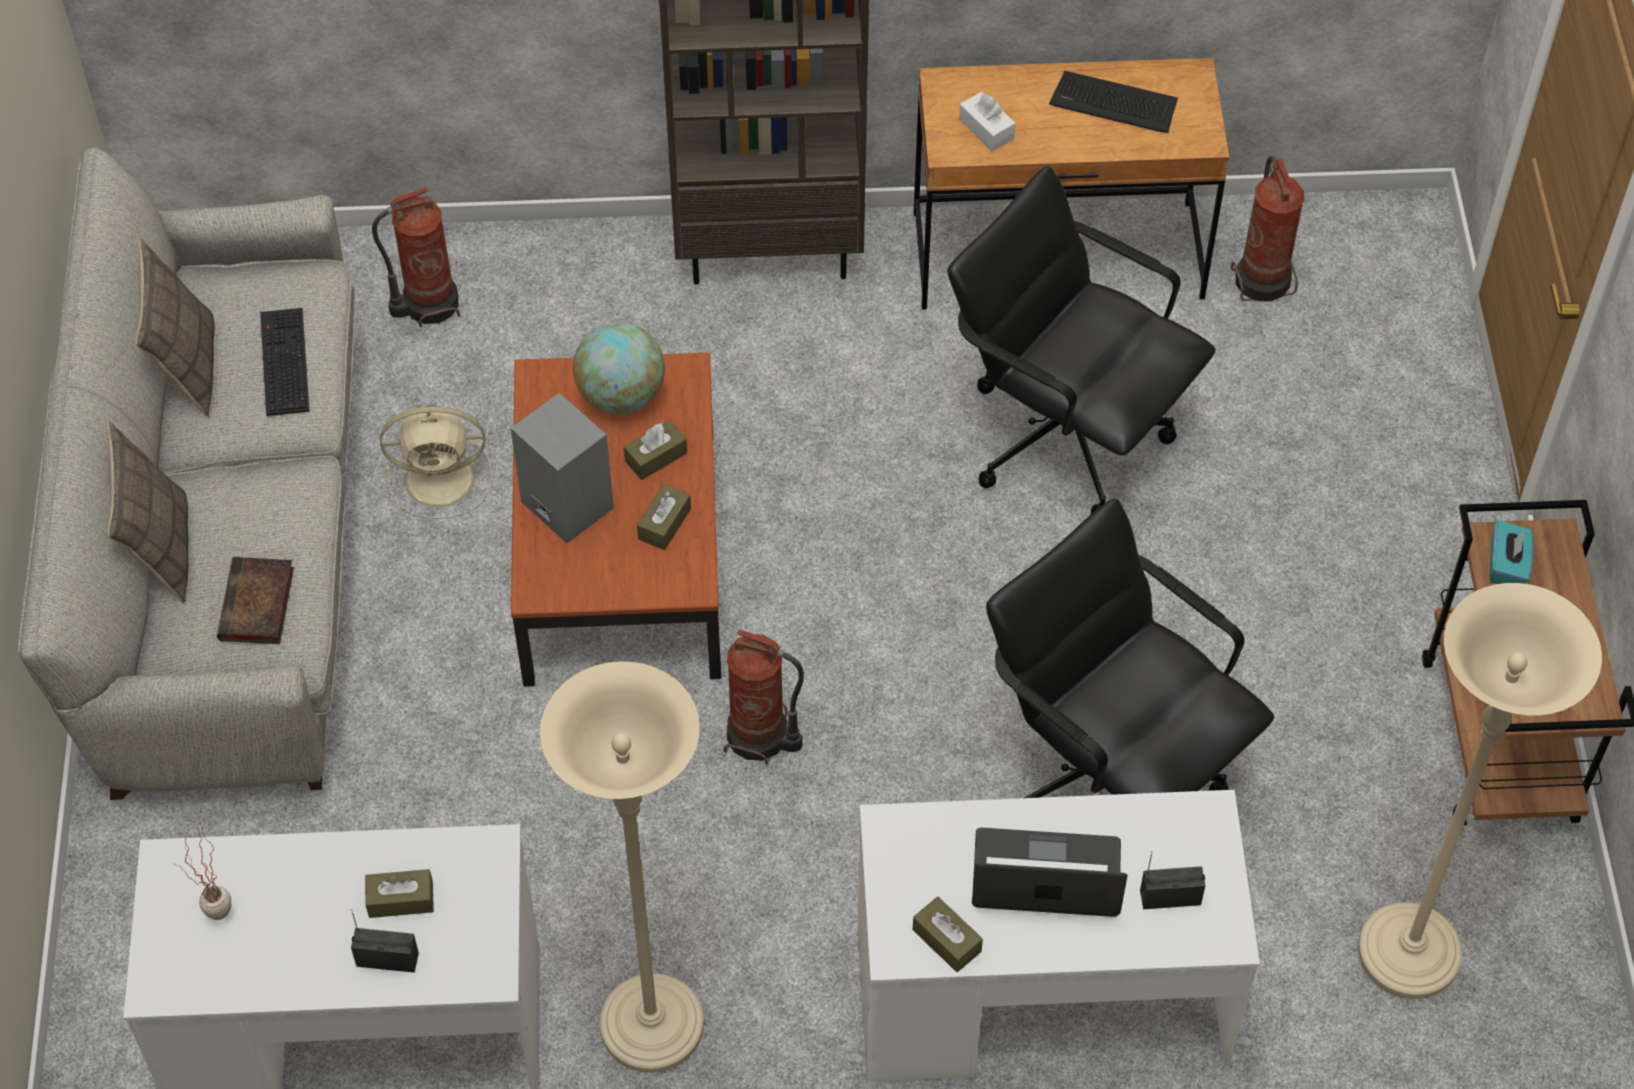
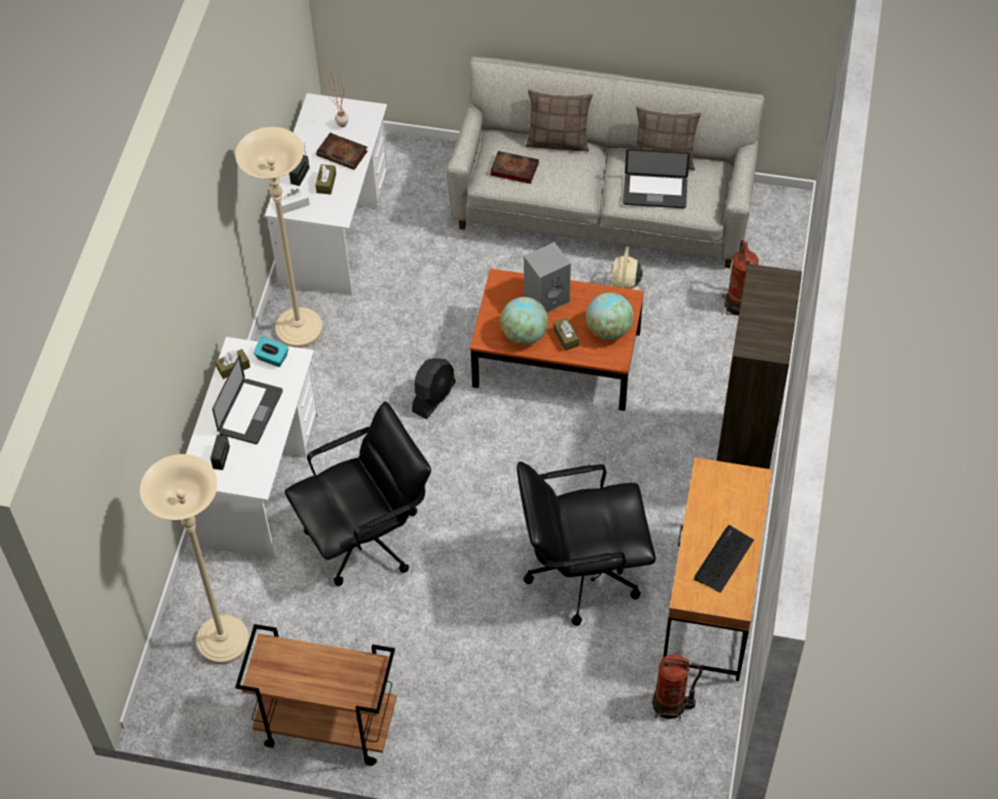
camera: 105 degrees right, 0 degrees up
(282, 361) = (655, 192): keyboard -> laptop
(306, 888) = (343, 153): none -> book
(664, 524) = (524, 334): brown tissue box -> globe
(760, 737) = (434, 397): fire extinguisher -> black fan
(986, 129) = (717, 491): white tissue box -> white tissue box (294, 204)
(1065, 435) = (582, 572): black office chair -> black office chair turned 150 degrees counterclockwise
(1507, 566) = (357, 668): turquoise tissue box -> turquoise tissue box (272, 358)

